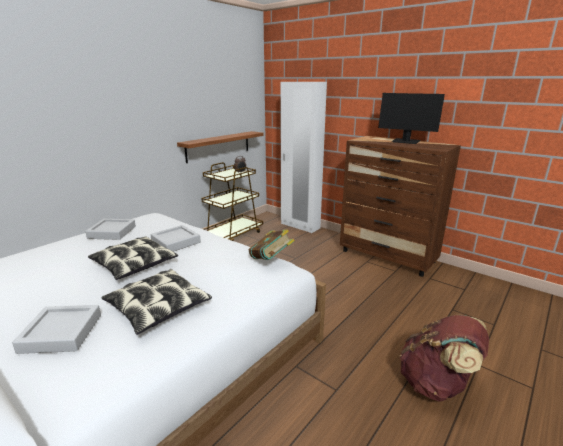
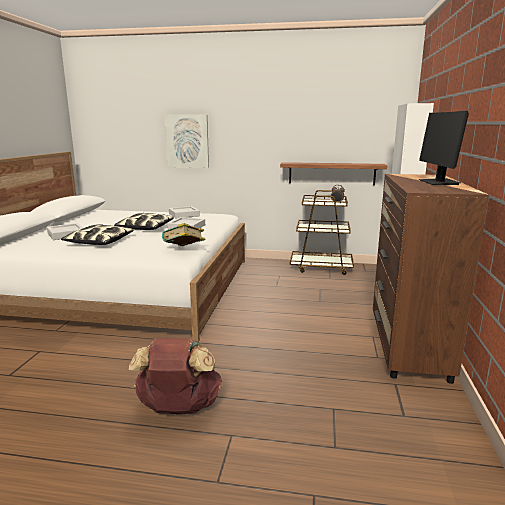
camera: 60 degrees right, 5 degrees down
(56, 132) = (187, 141): none -> picture

